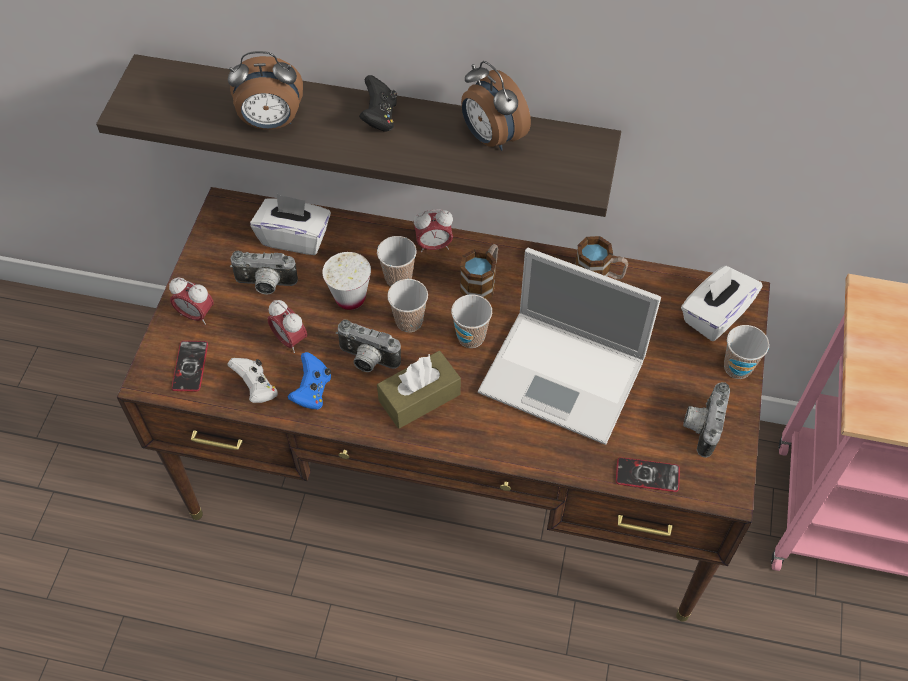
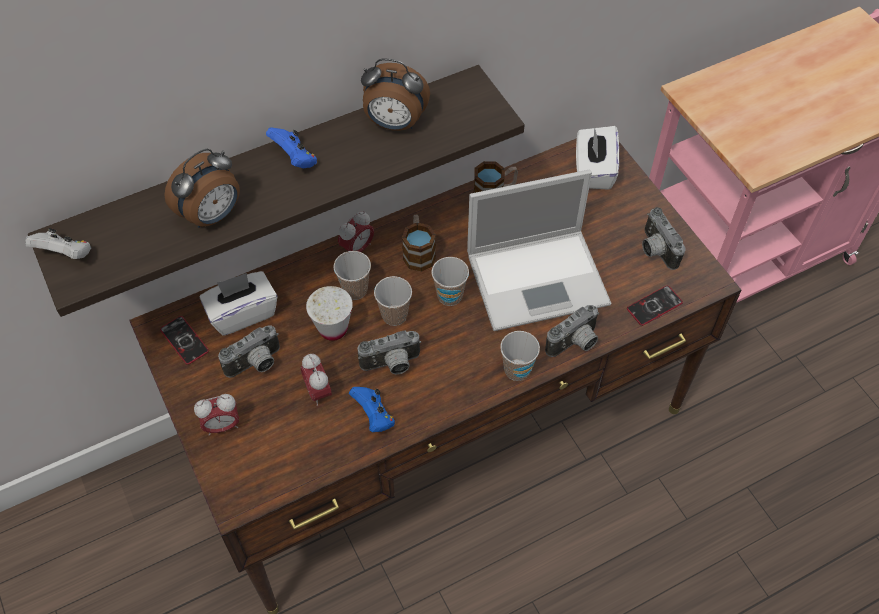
camera: 40 degrees left, 0 degrees up
(190, 366) = (258, 468): phone -> phone (184, 340)
(256, 388) = (329, 445): white game controller -> white game controller (66, 255)
(290, 340) = (318, 391): alarm clock -> alarm clock turned 60 degrees clockwise
(379, 117) = (295, 159): black game controller -> blue game controller
(419, 397) = (456, 364): brown tissue box -> none
(538, 455) = (575, 344): none -> camera
(737, 367) = (640, 196): cup -> cup (517, 370)

